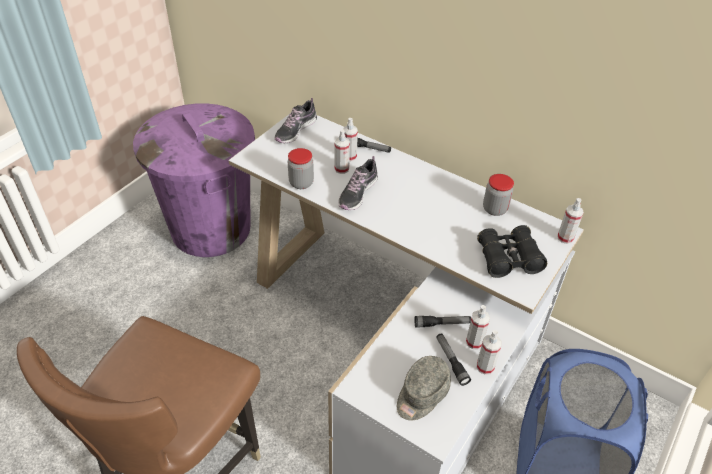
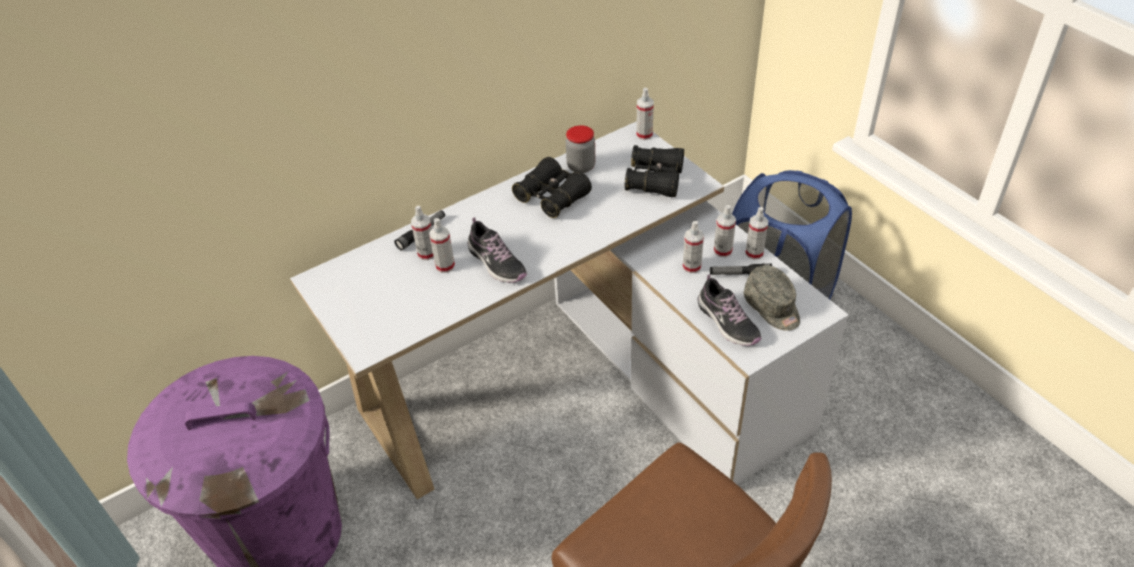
camera: 65 degrees left, 0 degrees up
(295, 130) = (340, 291): shoe -> shoe (727, 322)
(301, 183) = (449, 309): jar -> none
(442, 324) = (691, 266): flashlight -> spray bottle
(447, 202) = (552, 197): none -> black binoculars

